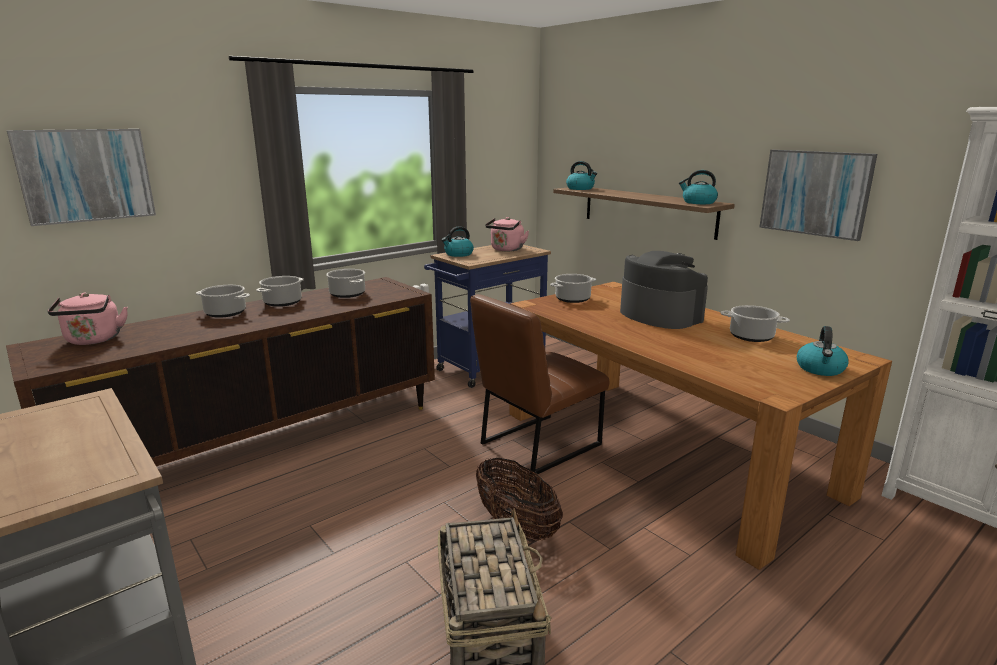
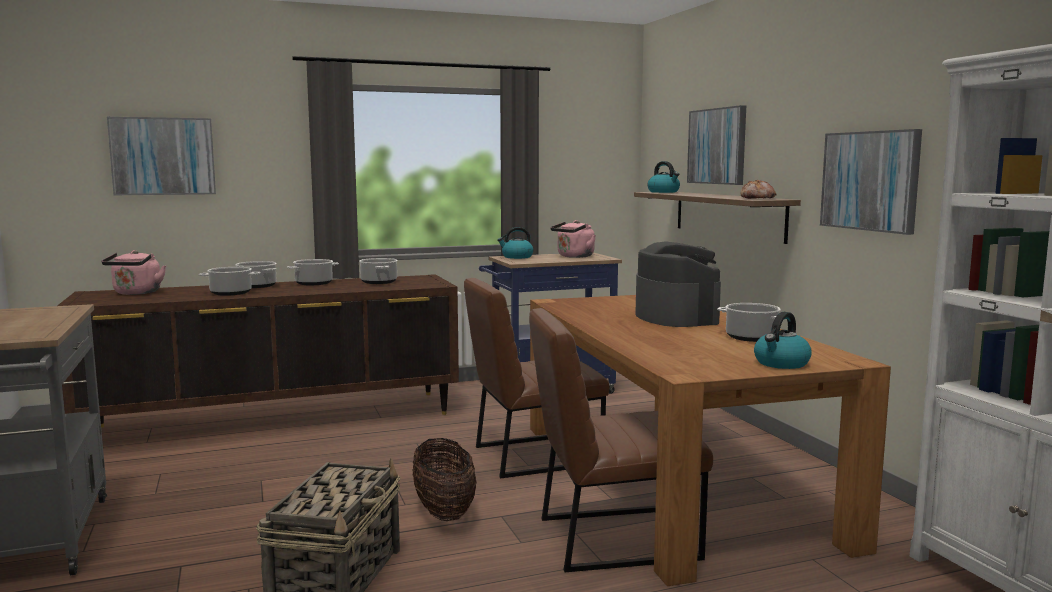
camera: 20 degrees right, 10 degrees down
(573, 299) = (602, 301): cooking pot -> cooking pot (231, 293)
(636, 150) = (717, 146): none -> picture
(676, 526) = (613, 538): none -> brown chair
(698, 202) = (757, 198): kettle -> bread

